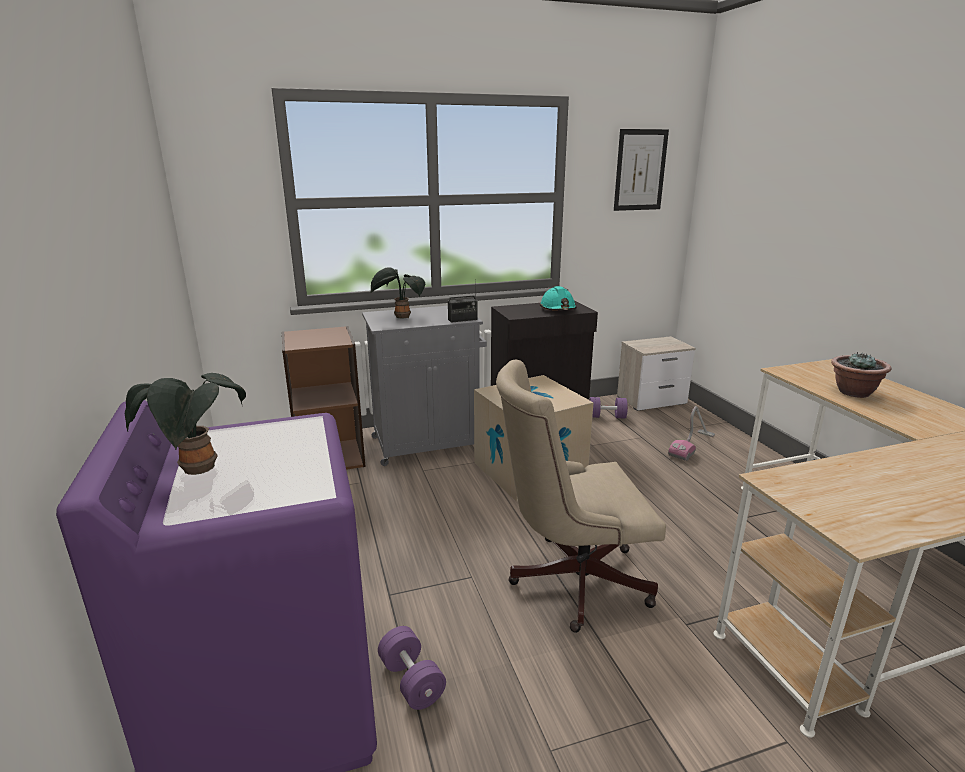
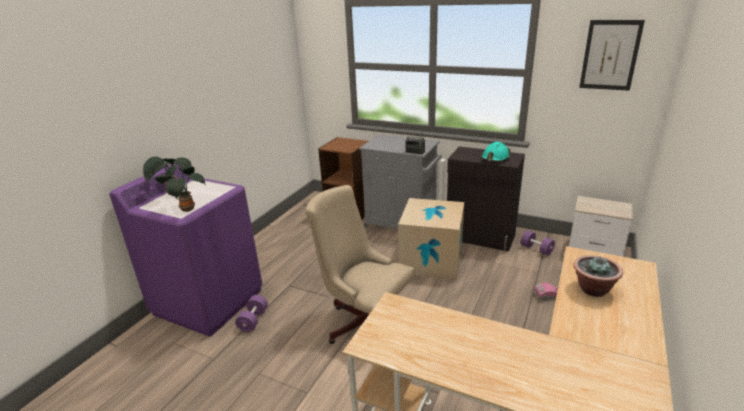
camera: 45 degrees right, 5 degrees up
(400, 317) = (388, 142): potted plant -> potted plant (186, 209)

